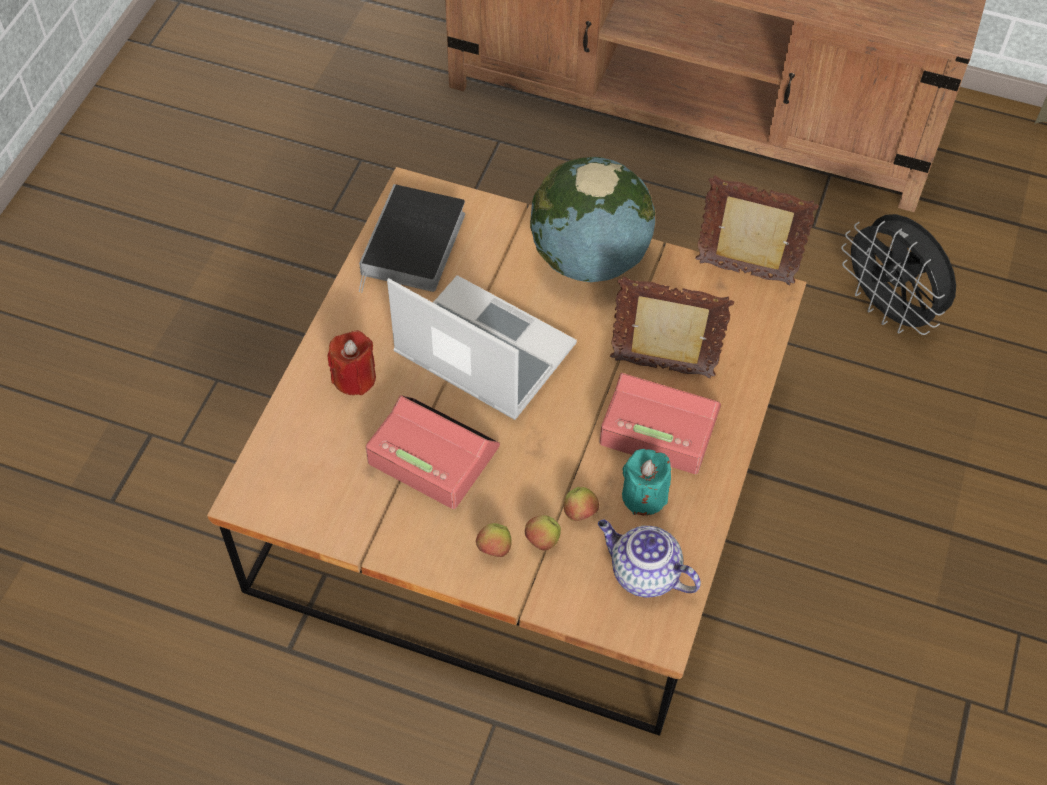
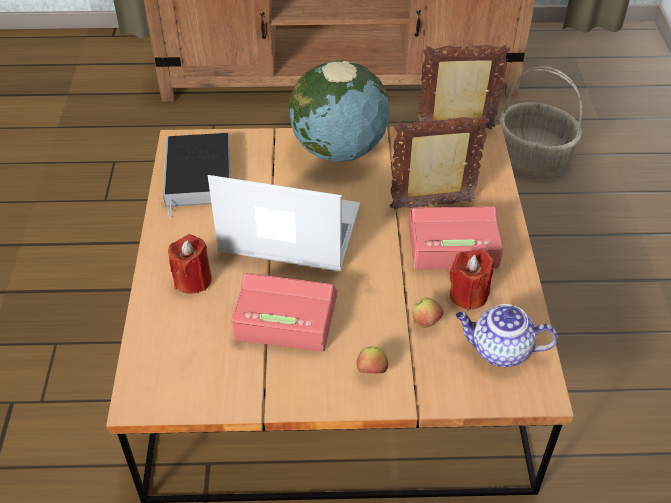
camera: 20 degrees left, 10 degrees down
(542, 541) = (407, 352): apple -> none
(644, 496) = (468, 295): turquoise candle -> red candle
(888, 310) = (534, 156): black fan -> basket

